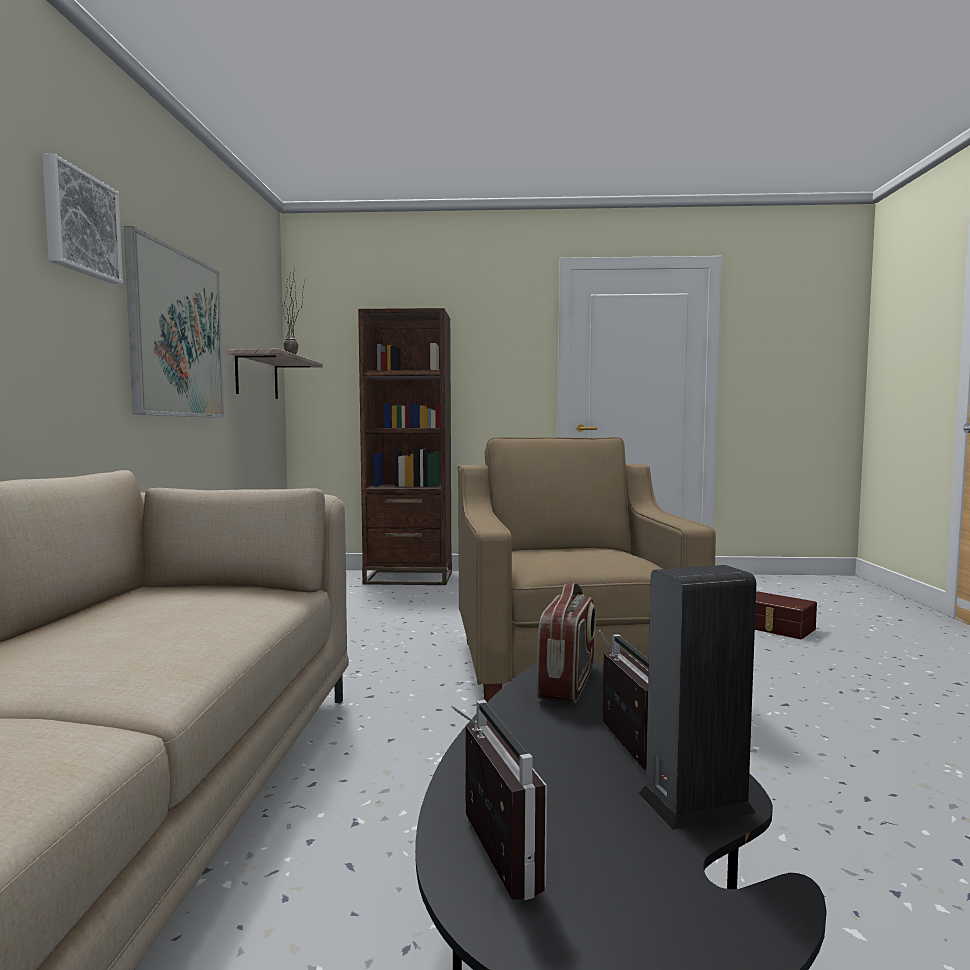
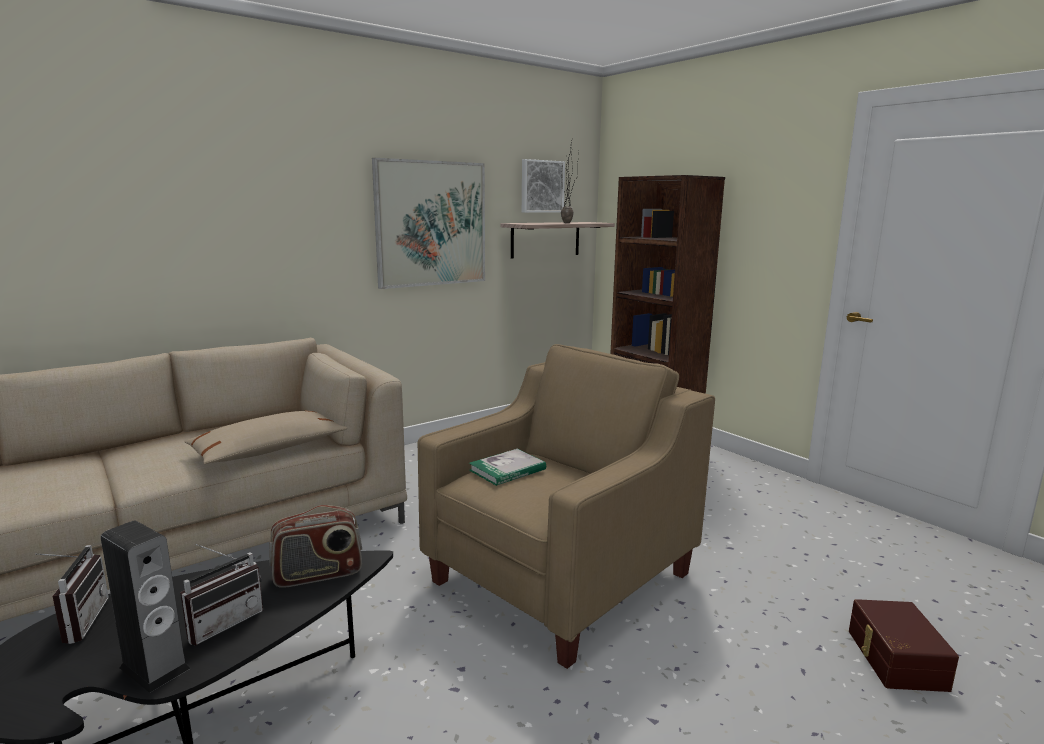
camera: 50 degrees right, 10 degrees up
(80, 224) = (327, 169): picture -> picture (541, 186)
(245, 612) = (268, 450): none -> beige pillow
(484, 855) = (77, 622): radio -> radio turned 45 degrees counterclockwise
(546, 555) = (507, 470): none -> book

